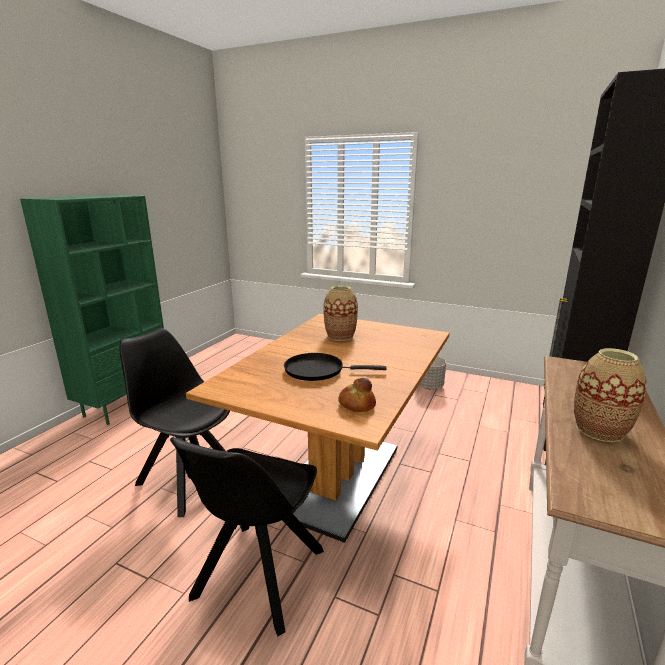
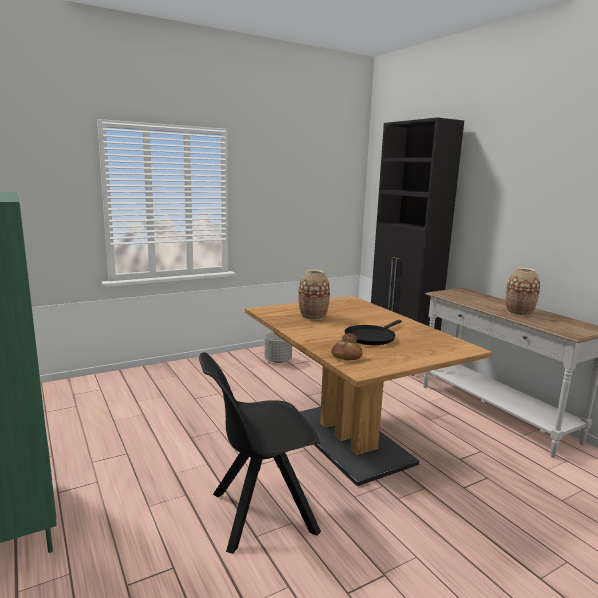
camera: 55 degrees left, 5 degrees down
(257, 576) = (424, 513): black chair -> none
(357, 404) = (438, 342): bread -> bread (346, 356)

